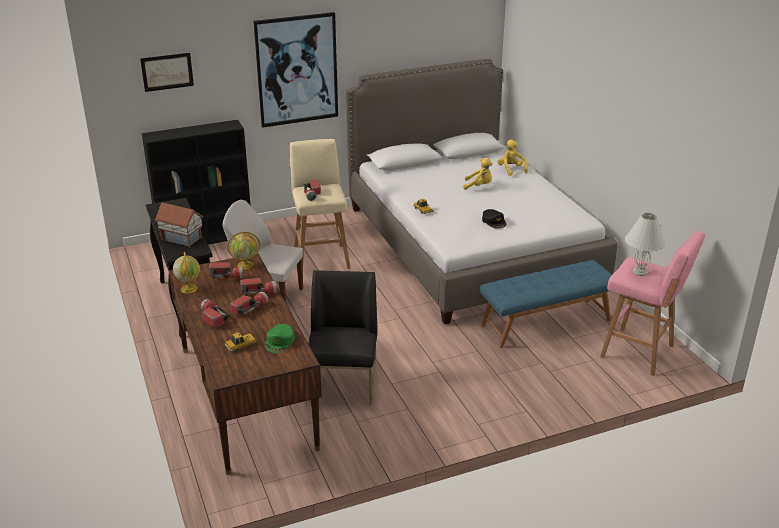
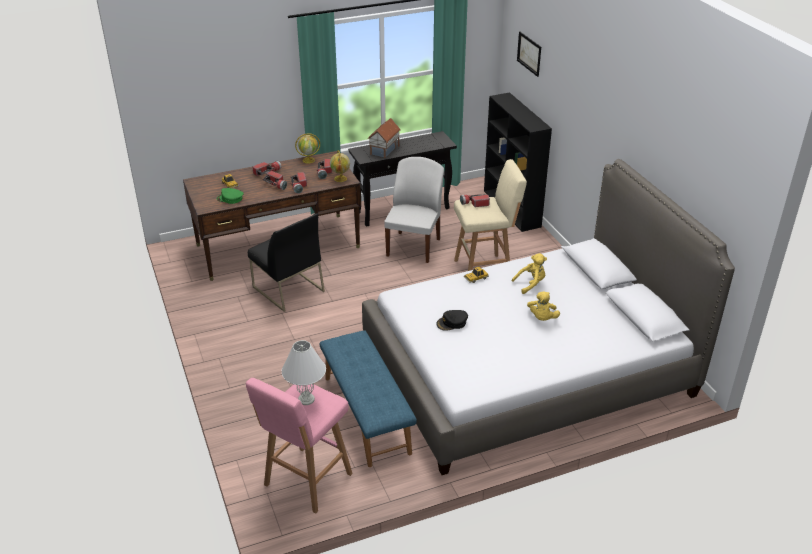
camera: 90 degrees right, 5 degrees up
(297, 70) = (592, 116): picture -> none
(344, 382) = (287, 289): black chair -> black chair turned 45 degrees clockwise
(511, 170) = (595, 346): yellow plush toy -> yellow plush toy (531, 284)

